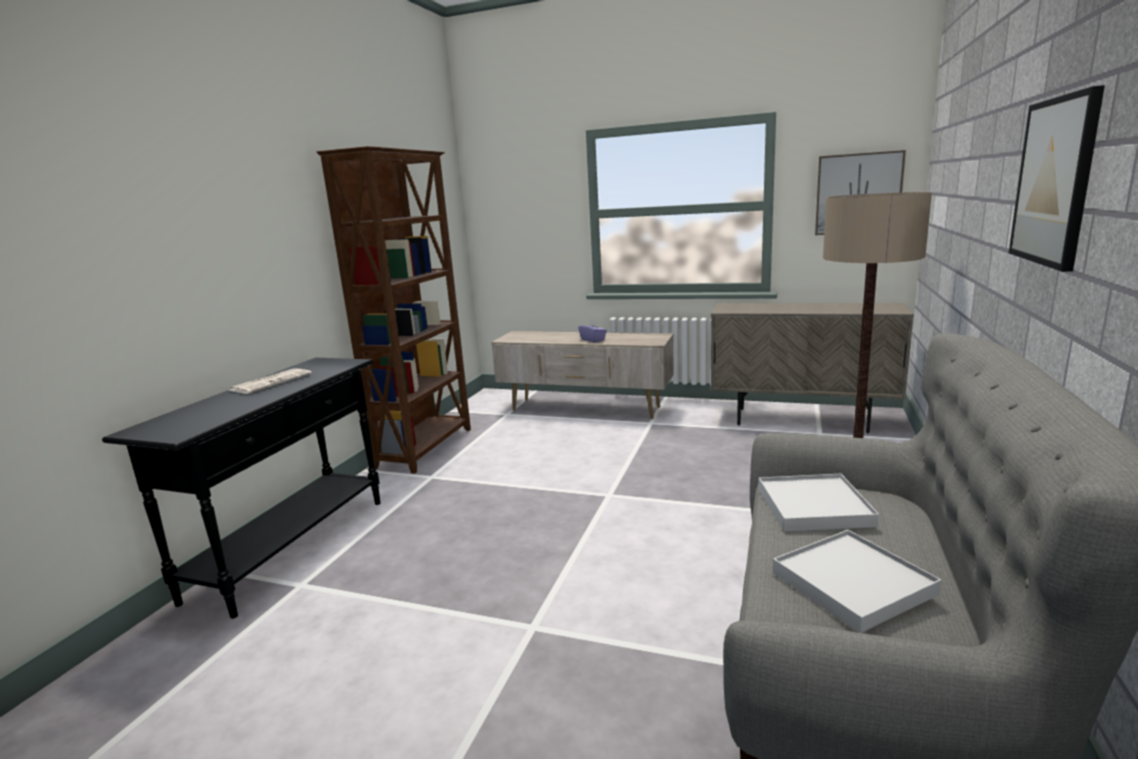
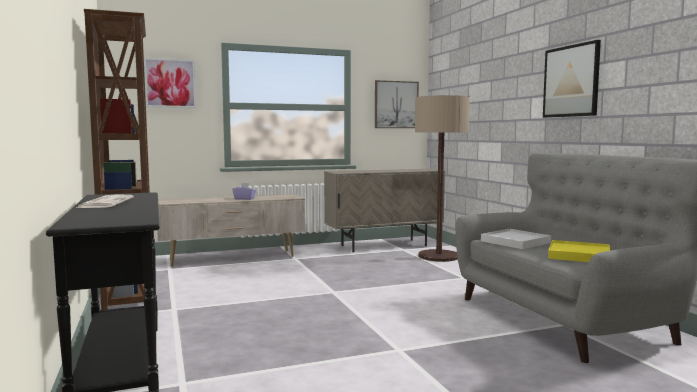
camera: 40 degrees left, 10 degrees down
(529, 191) = (170, 83): none -> picture
(852, 583) = (578, 255): white tray -> yellow tray

